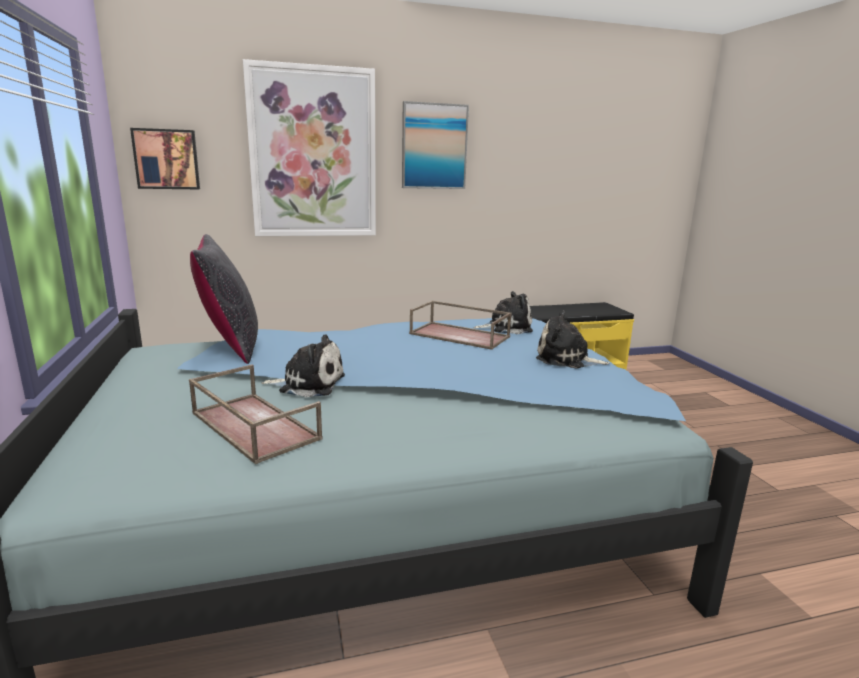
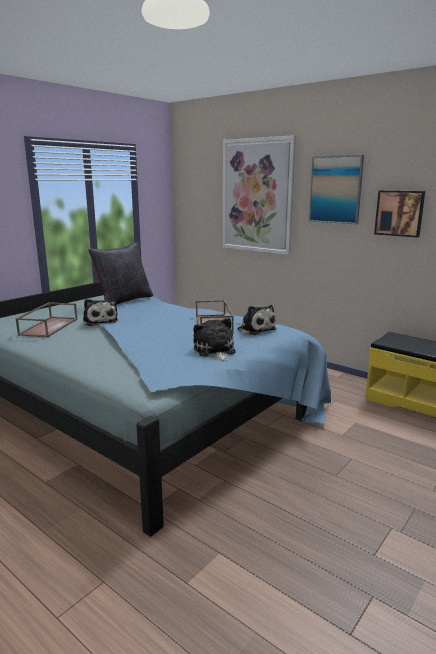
camera: 55 degrees right, 0 degrees up
(167, 159) = (190, 200): picture -> picture (399, 213)

